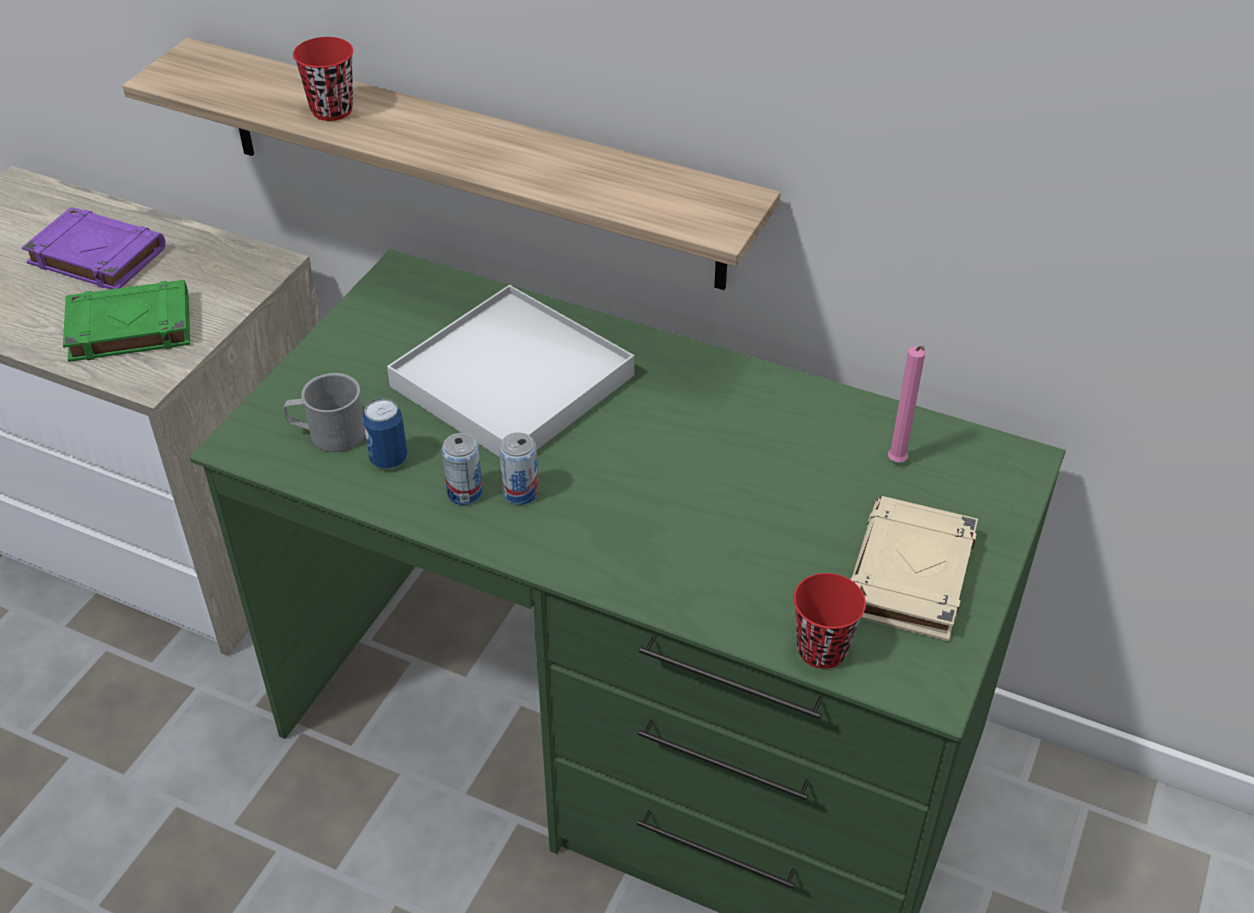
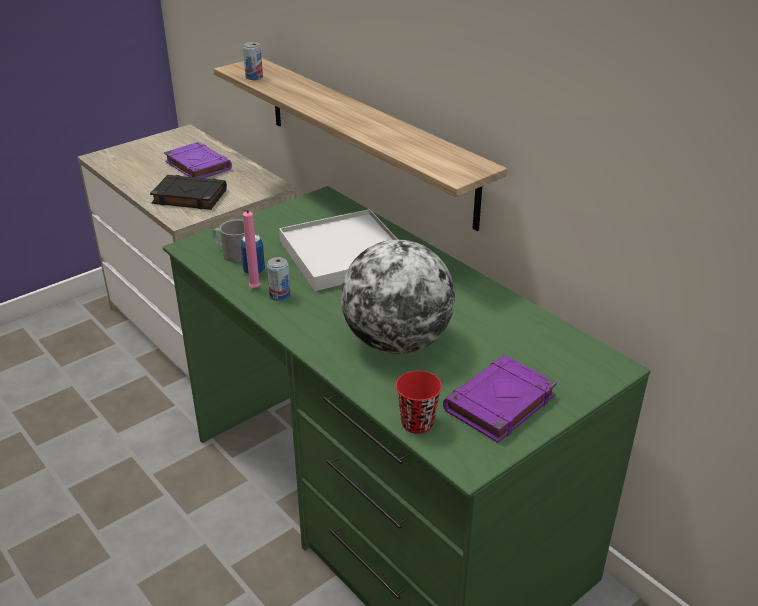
camera: 25 degrees right, 10 degrees down
(128, 328) = (188, 197): green book -> black book
(332, 110) = (300, 93): red cup -> none
(520, 492) = (308, 303): can -> can (254, 77)
(703, 520) = (397, 342): none -> globe
(897, 464) = (534, 347): pink candle -> pink candle (254, 289)
(910, 577) = (499, 404): beige book -> purple book

